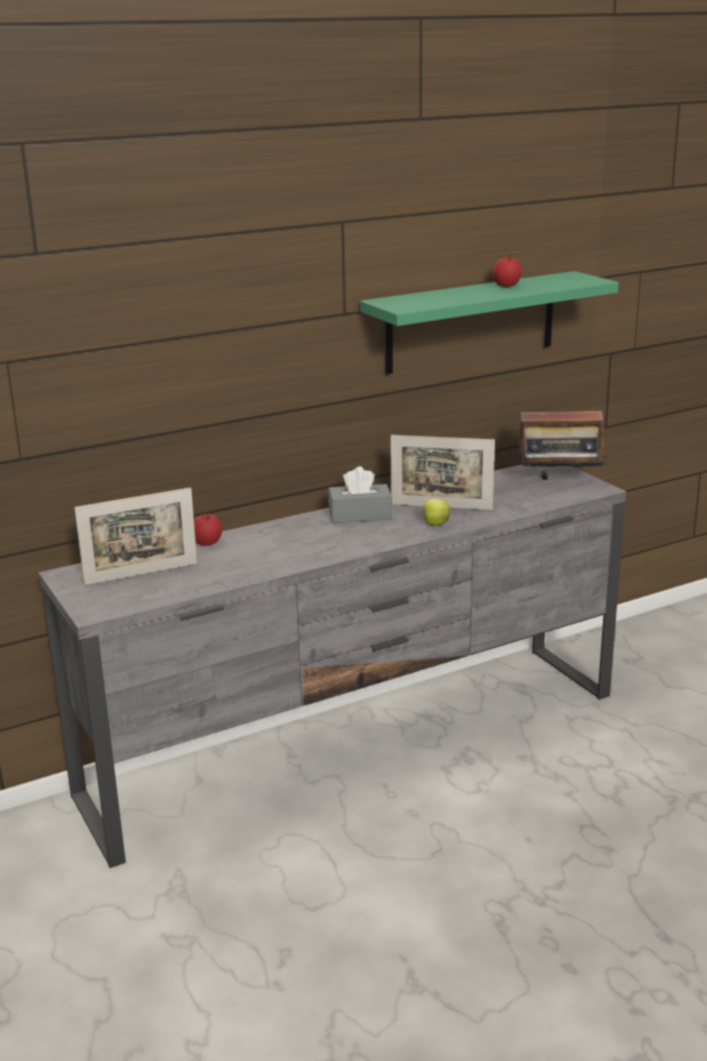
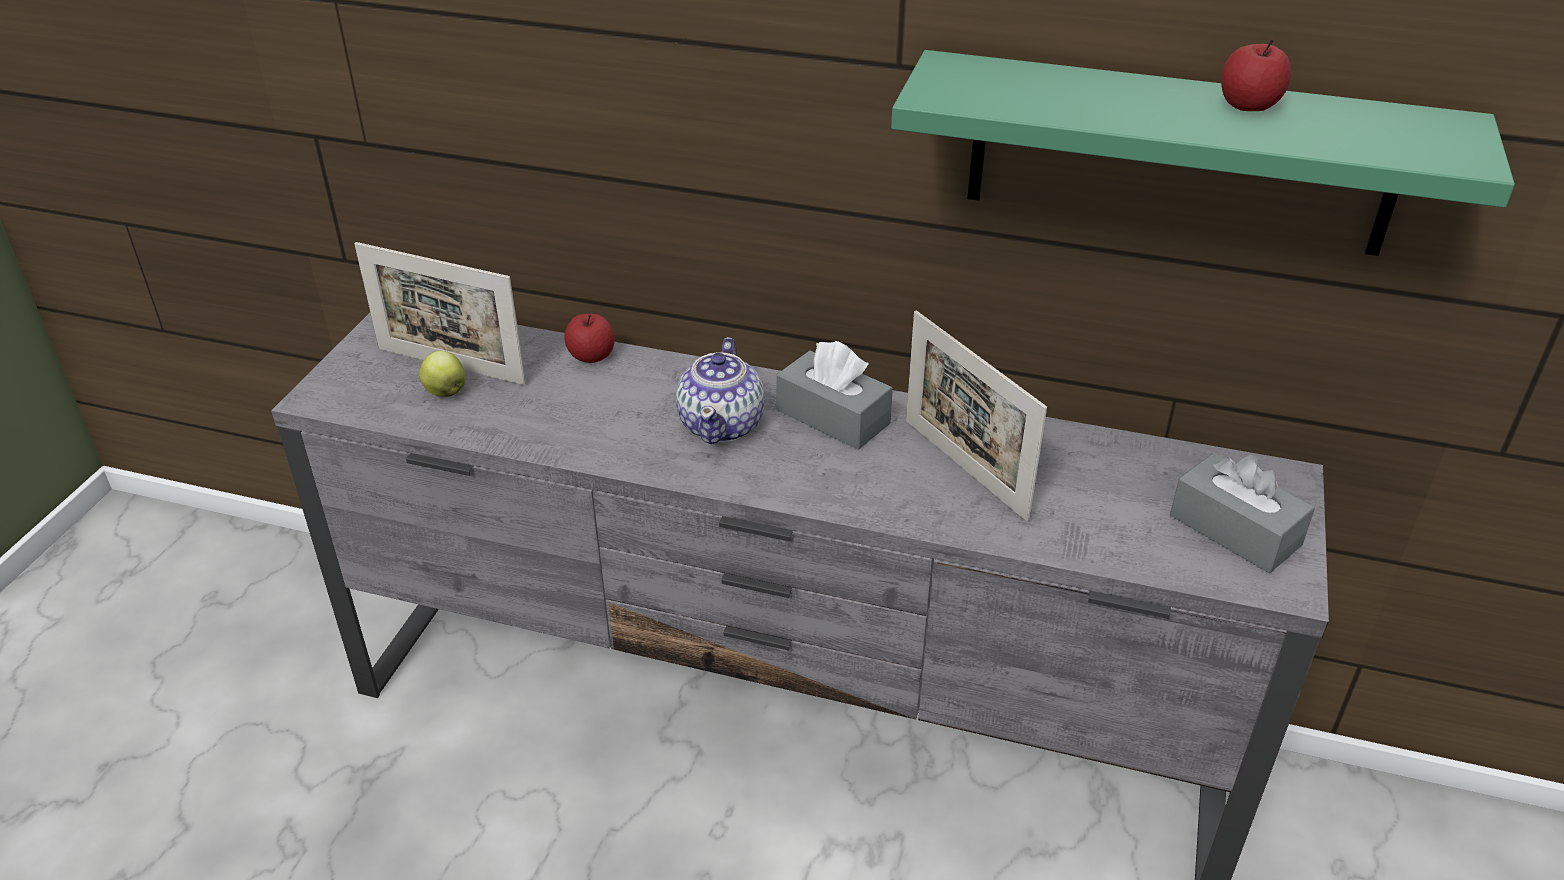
camera: 45 degrees right, 15 degrees up
(319, 536) = (722, 424): none -> teapot
(435, 524) = (897, 497): apple -> apple (445, 391)
(560, 483) = (1235, 530): radio -> grey tissue box

